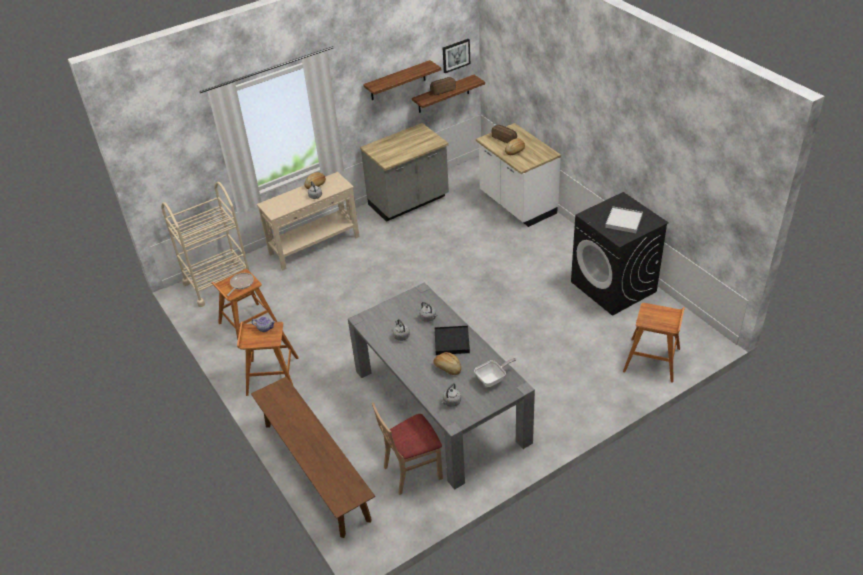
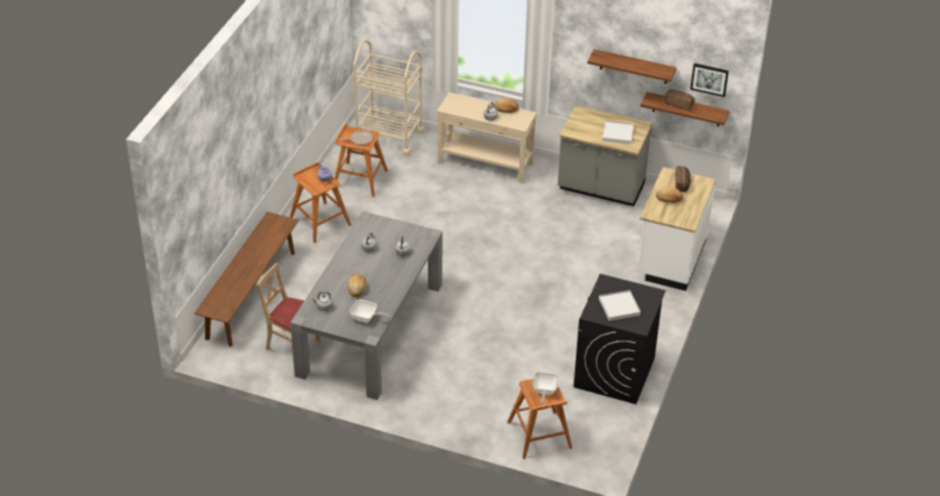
camera: 50 degrees right, 0 degrees up
(416, 142) = (618, 134): none -> white tray
(452, 342) = (387, 278): black tray -> none
(659, 315) = (544, 391): none -> frying pan

